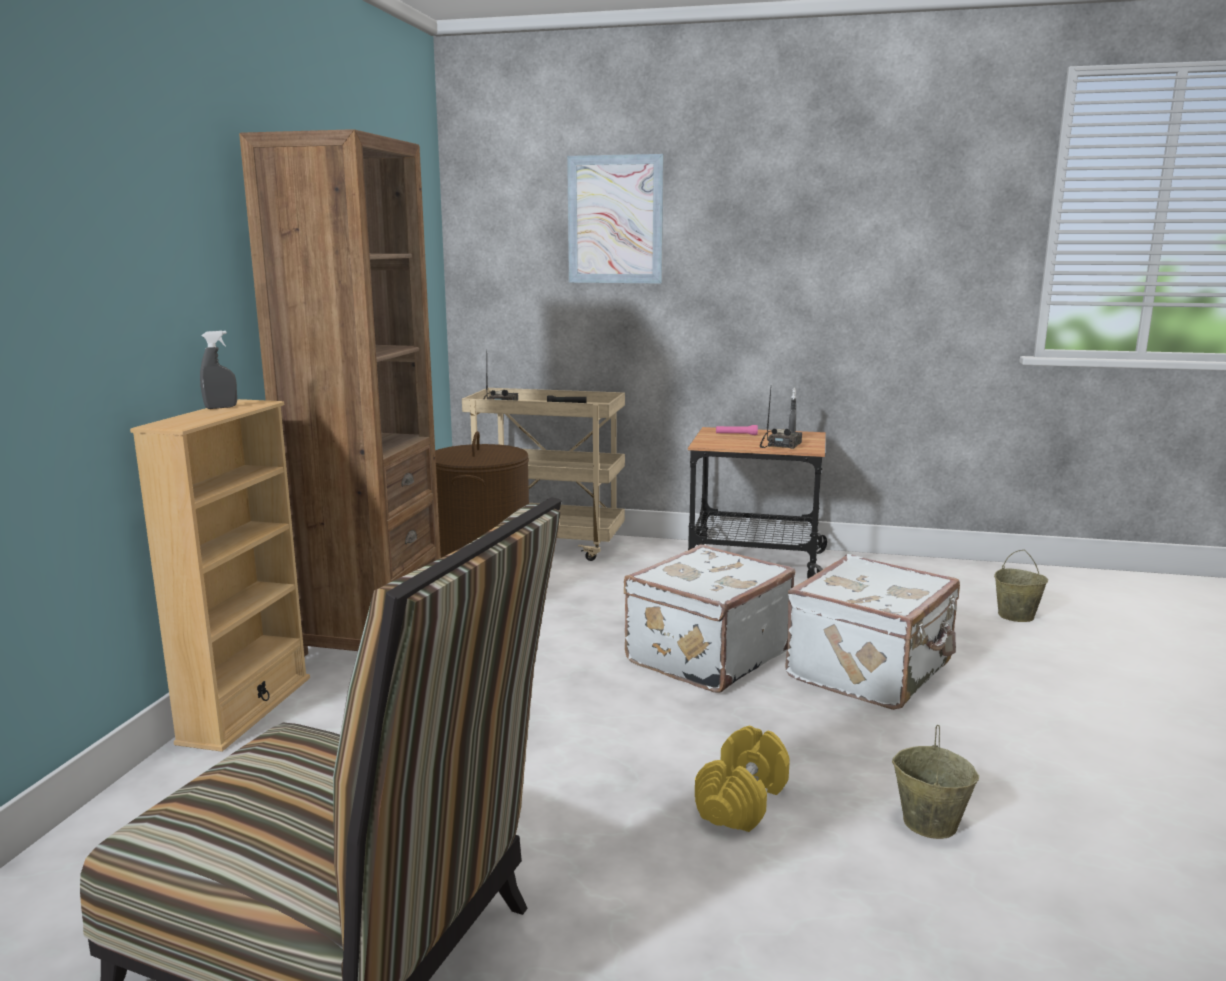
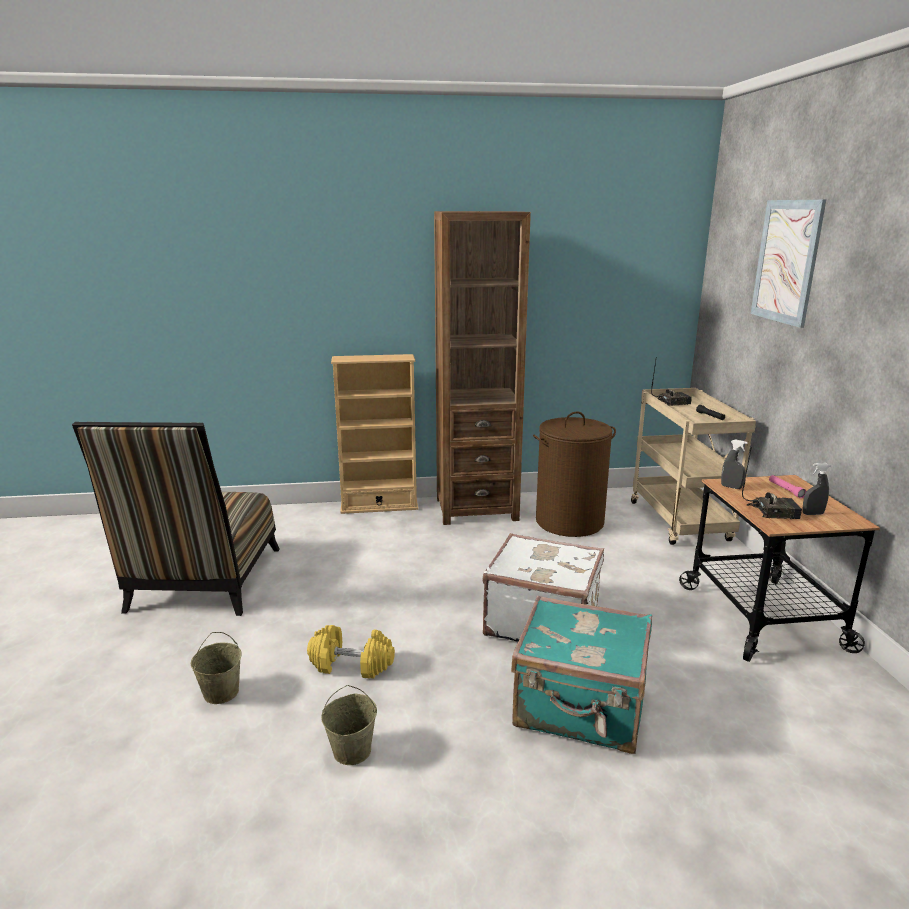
camera: 70 degrees right, 5 degrees up
(221, 407) = (386, 356): grey spray bottle -> grey spray bottle (731, 487)
(872, 671) = (580, 708): white suitcase -> turquoise suitcase
(1015, 616) = (834, 818): beige bucket -> beige bucket (221, 692)

